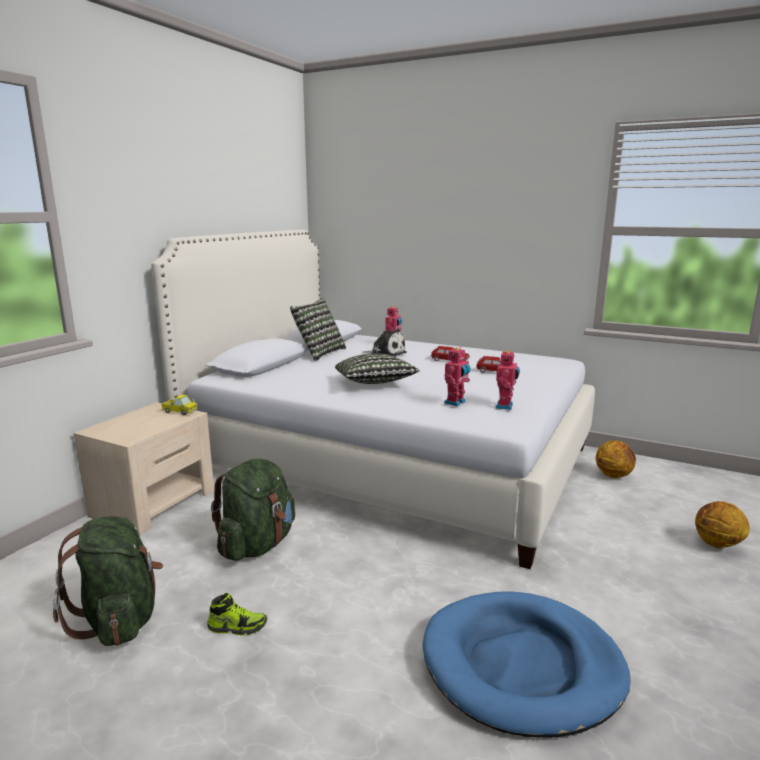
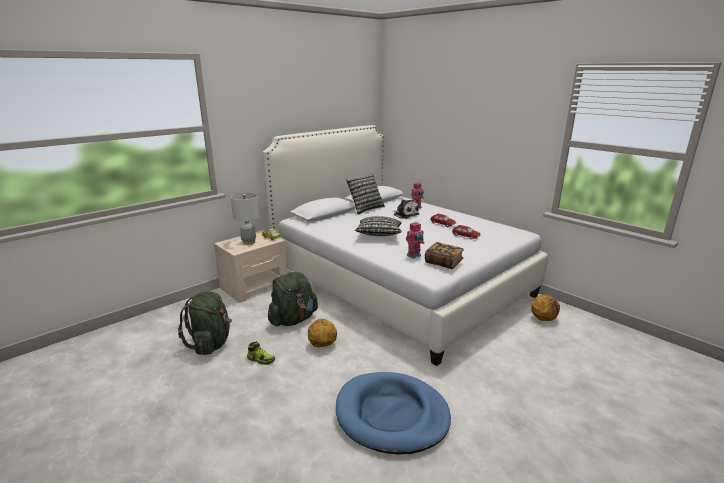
camera: 20 degrees right, 5 degrees up
(143, 423) = (249, 242): none -> grey table lamp
(505, 406) = (443, 262): toy robot -> book
(716, 544) = (578, 379): basketball -> basketball (322, 345)

